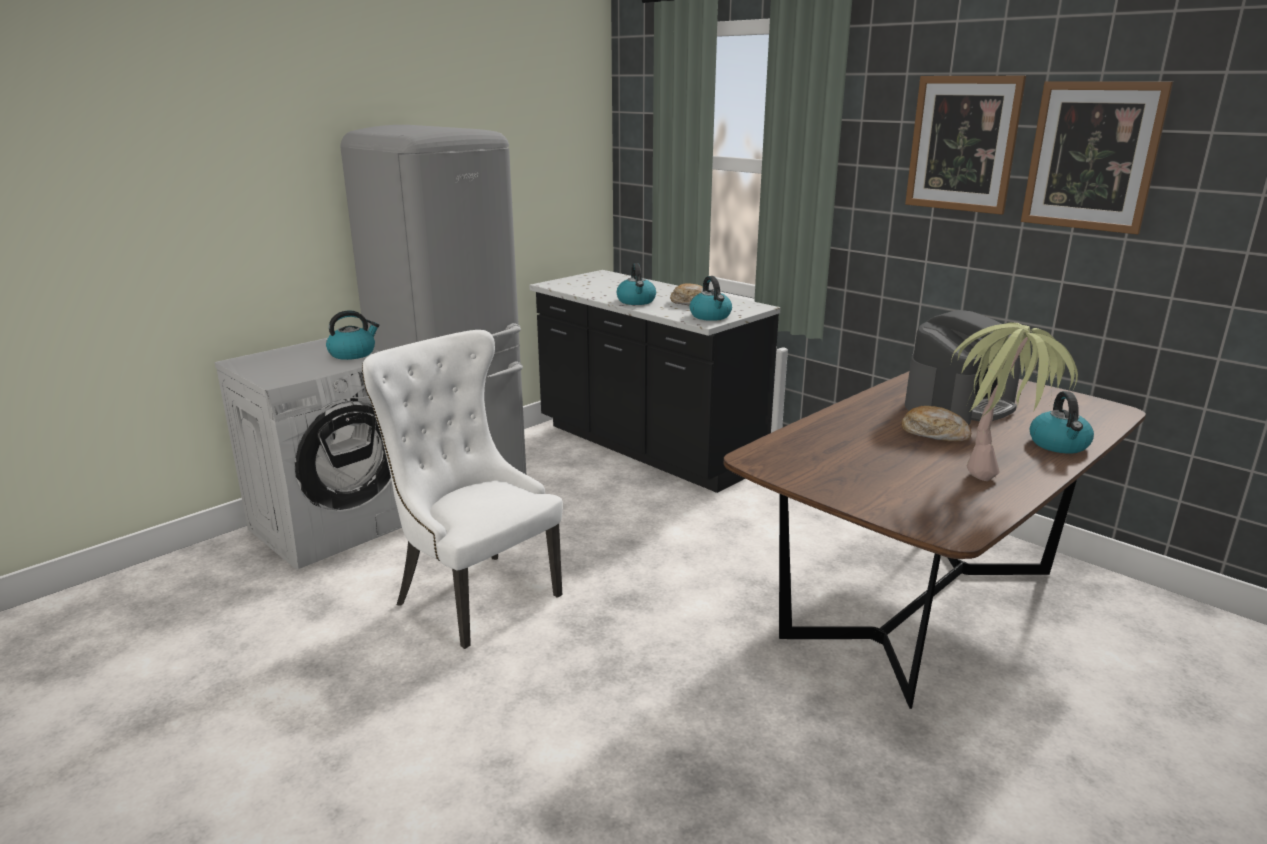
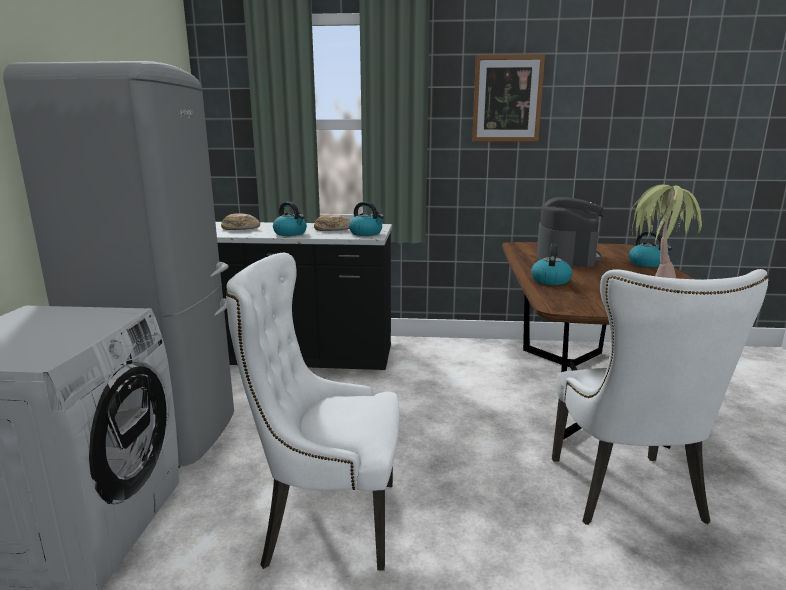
camera: 40 degrees left, 5 degrees down
(353, 354) = (87, 315): kettle -> kettle (550, 280)
(767, 713) = (625, 492): none -> white chair
(934, 434) = (594, 272): bread -> bread (240, 228)
(1092, 156) = (587, 102): picture -> none

